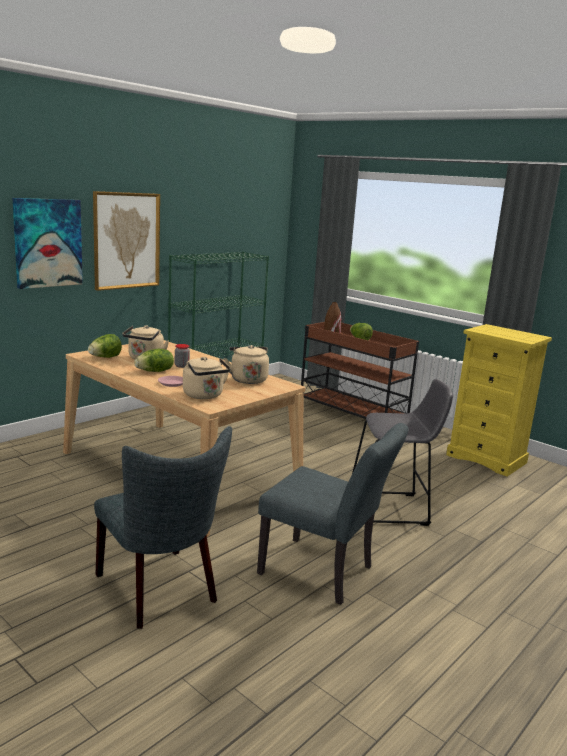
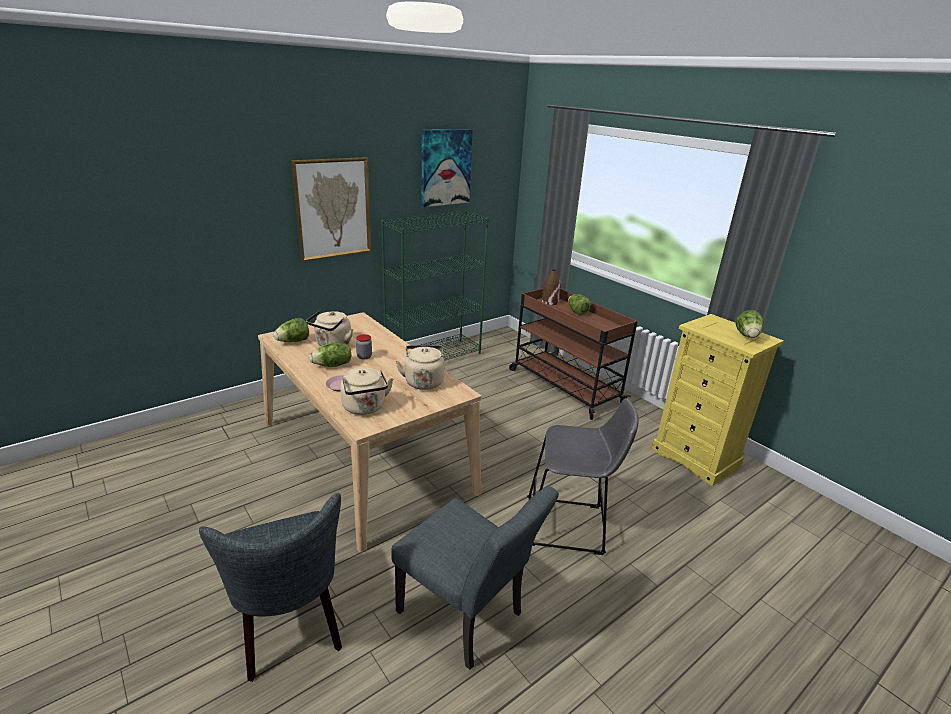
camera: 10 degrees right, 10 degrees up
(48, 243) = (245, 217): picture -> picture (445, 167)
(522, 335) = (747, 336): none -> lettuce

